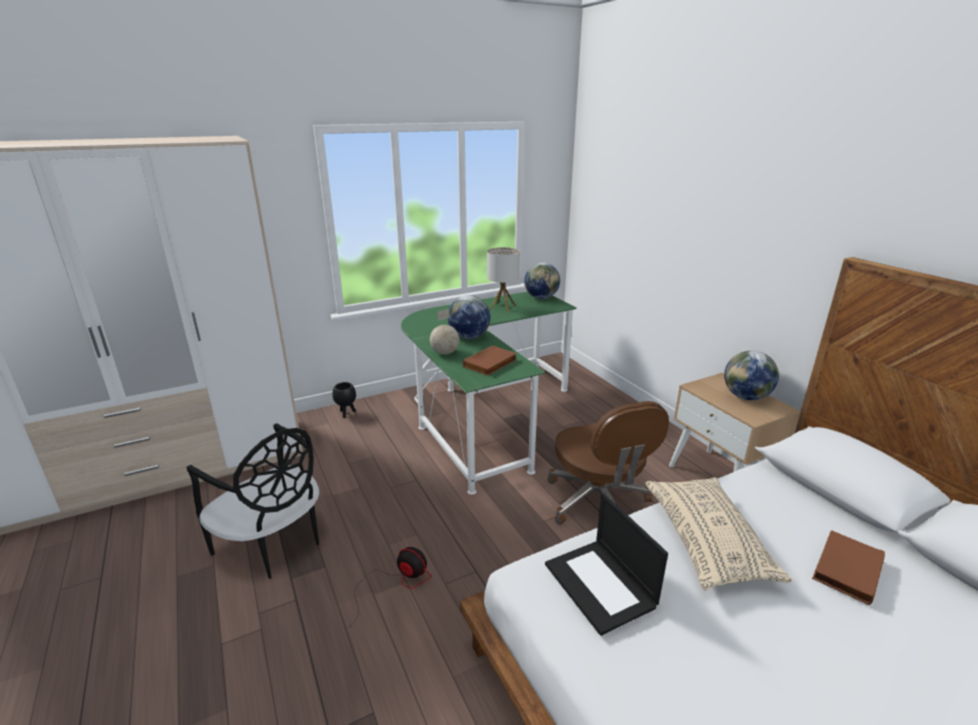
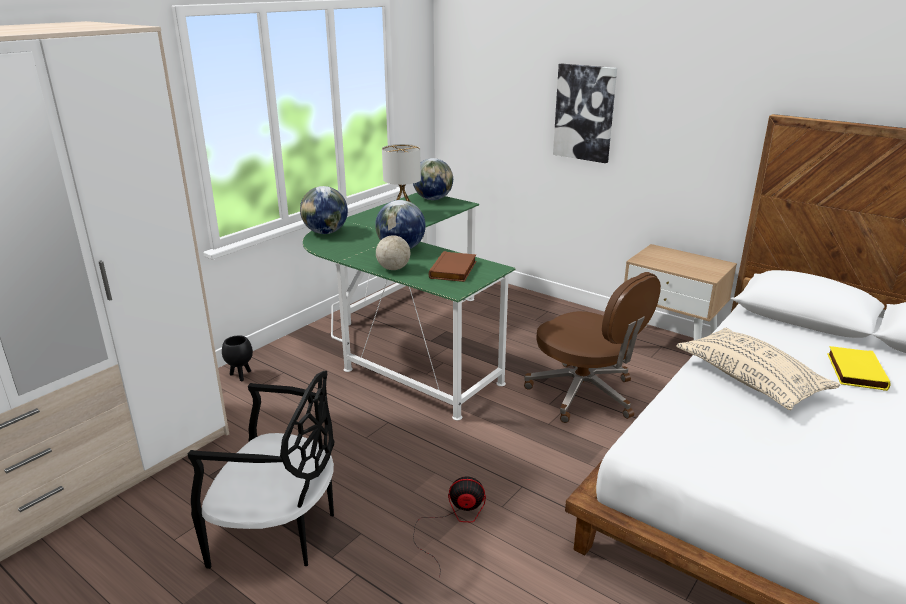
camera: 25 degrees left, 0 degrees up
(601, 585) = (708, 434): laptop -> none
(678, 235) = (584, 113): none -> picture
(746, 397) = (688, 260): globe -> globe (325, 232)
(845, 568) = (854, 371): brown book -> yellow book

